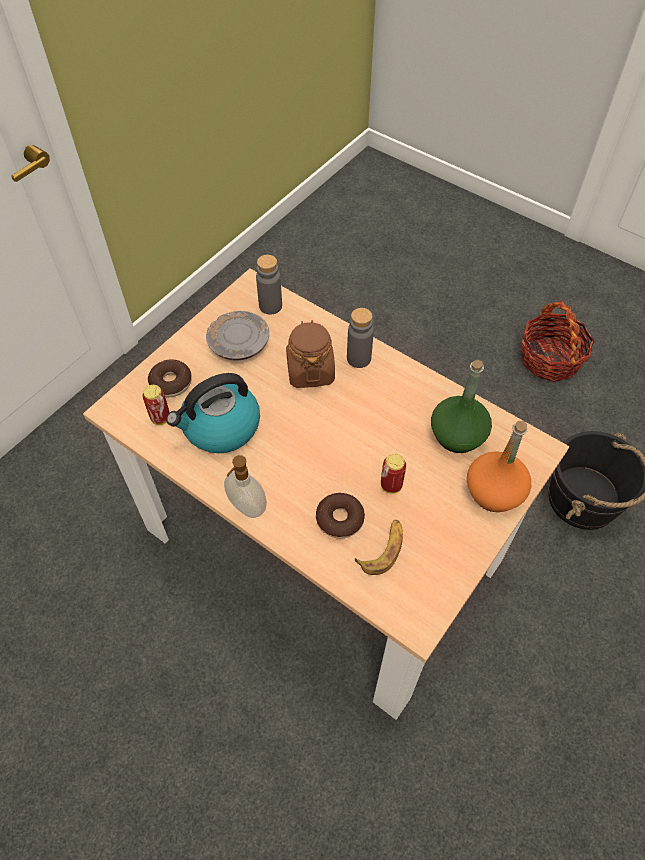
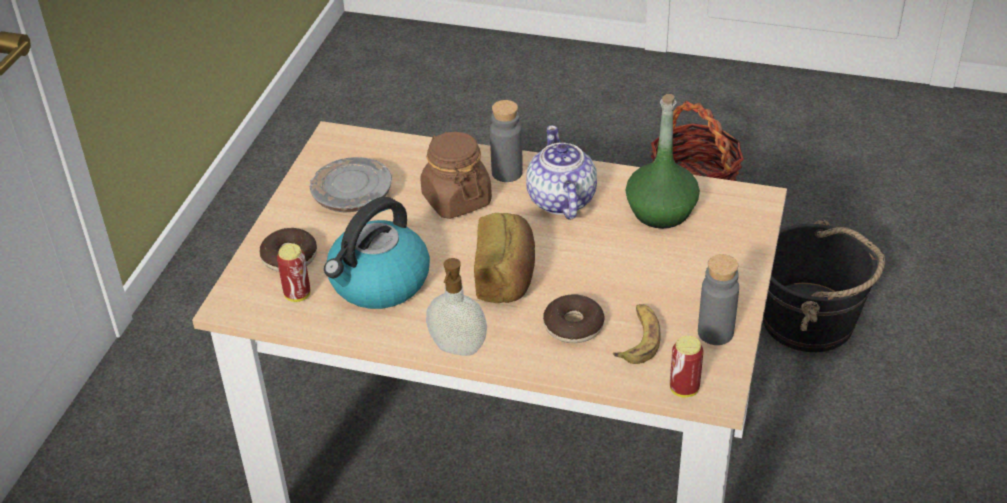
camera: 20 degrees left, 15 degrees down
(270, 306) = (370, 151): grey bottle -> grey bottle (715, 333)
(313, 454) = (506, 276): none -> bread
(386, 398) = (560, 201): none -> teapot
(391, 485) = (613, 279): can -> can (684, 389)
(494, 492) = (730, 251): orange bottle -> none

